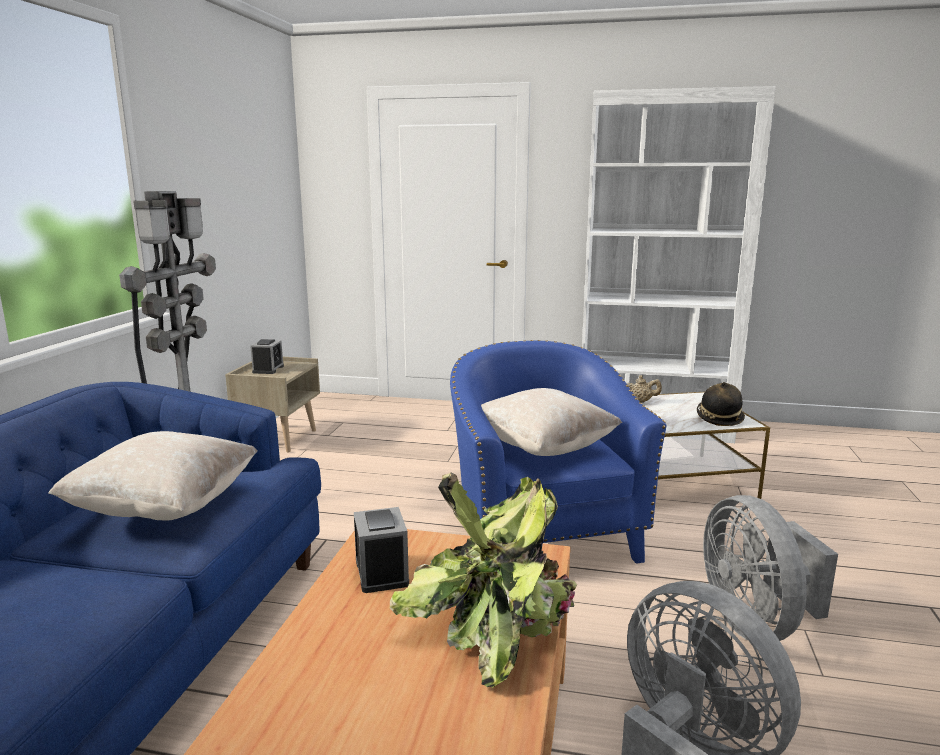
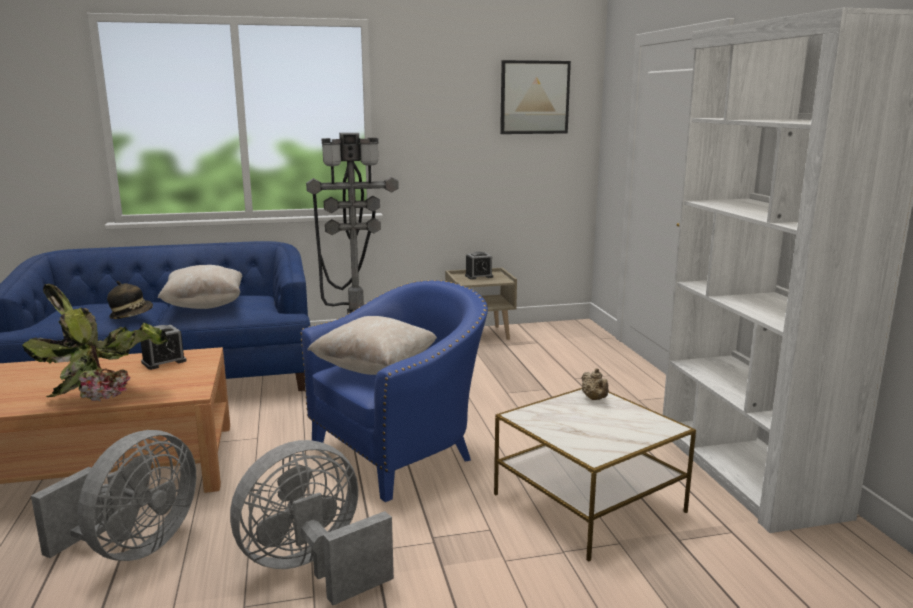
camera: 65 degrees right, 0 degrees up
(262, 148) = (534, 97): none -> picture
(719, 419) = (587, 440): hat -> hat (131, 315)

